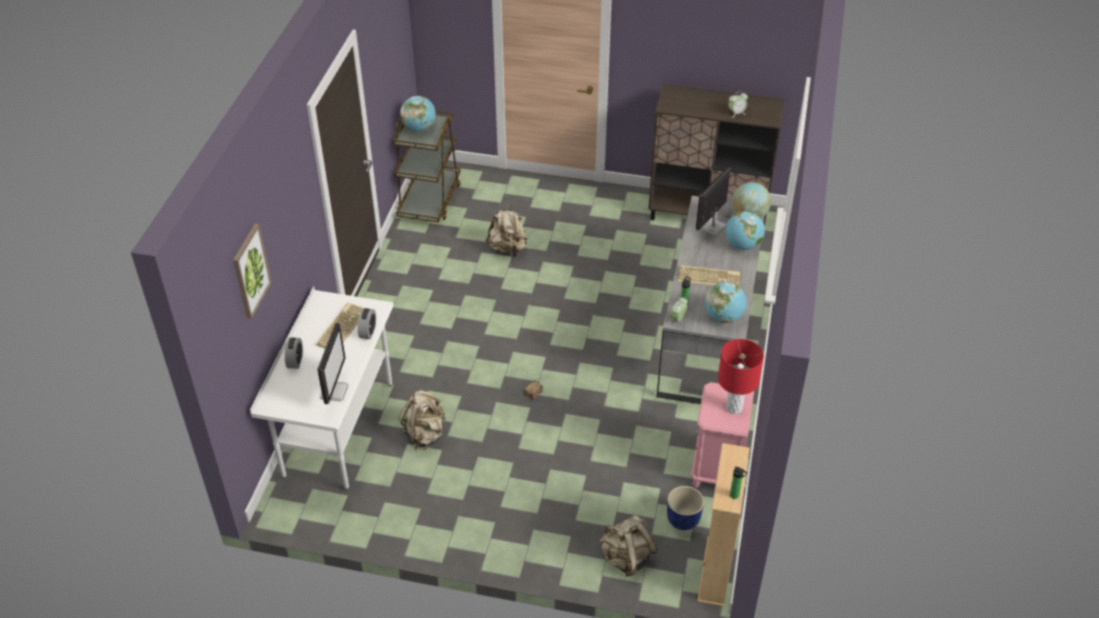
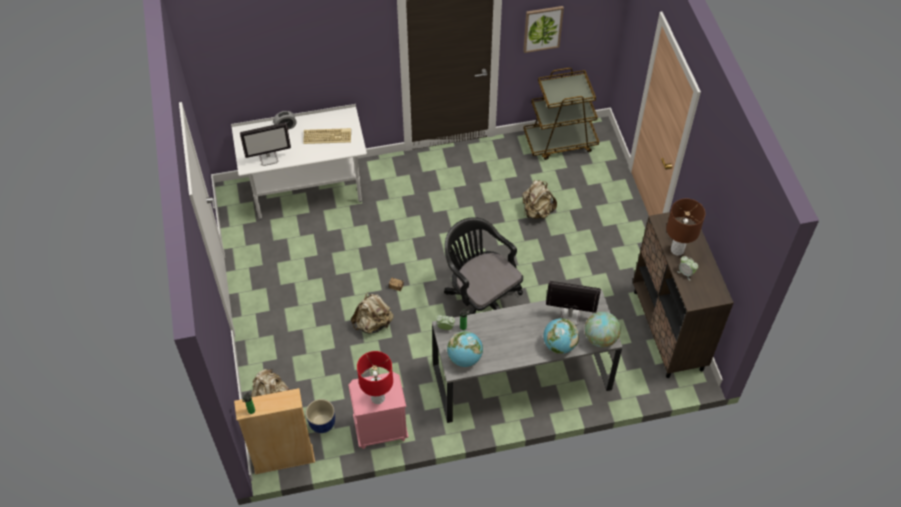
camera: 65 degrees right, 10 degrees up
(250, 271) = (265, 51): picture -> picture (542, 28)
(368, 331) = (331, 151): alarm clock -> none
(419, 128) = (567, 87): globe -> none
(425, 434) = (326, 240): beige backpack -> beige backpack (373, 324)
(595, 331) = (480, 300): none -> black office chair
(706, 108) = (677, 250): none -> brown table lamp
(709, 277) = (506, 333): keyboard -> none

